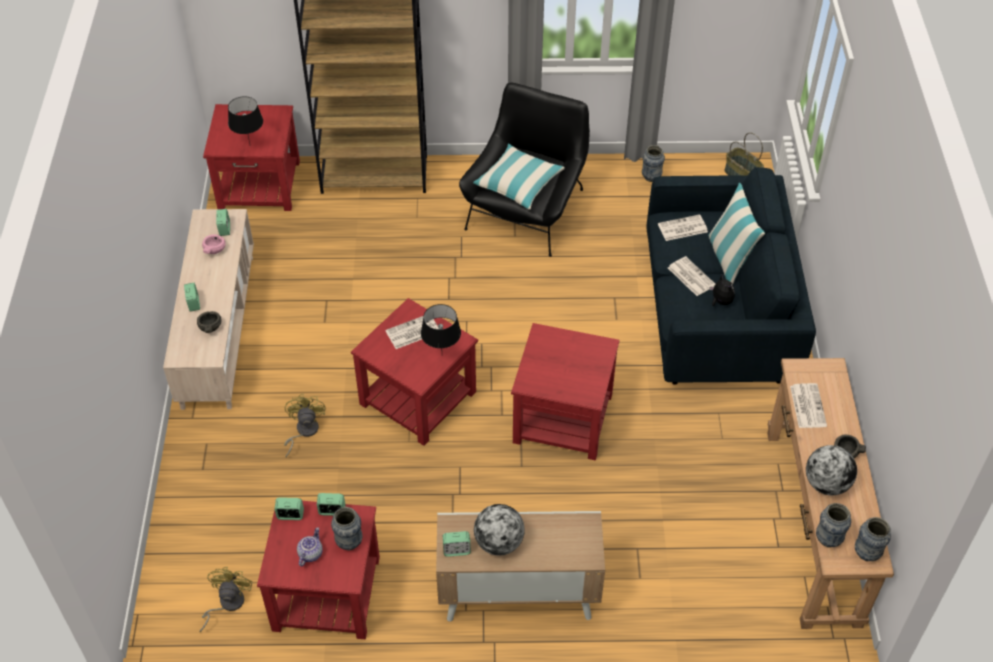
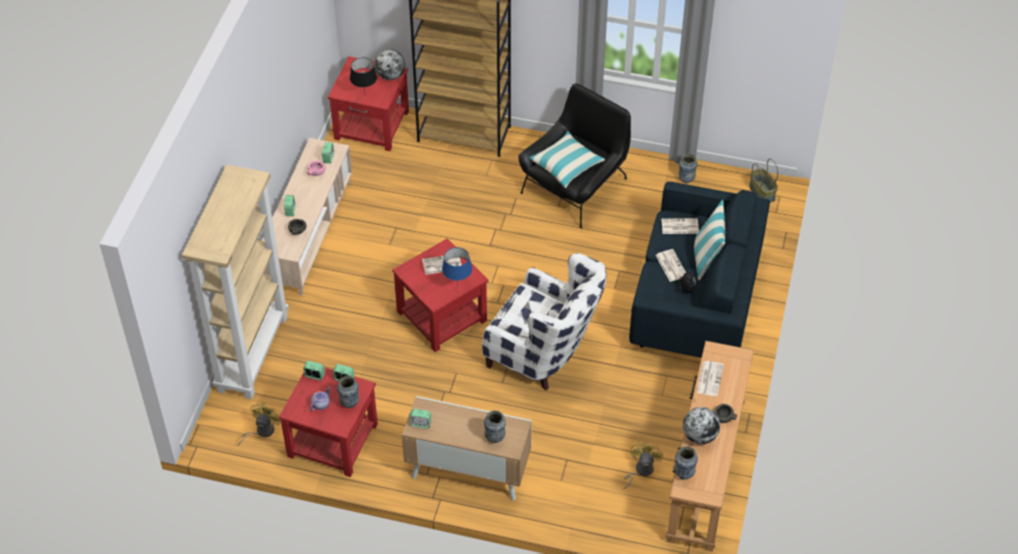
camera: 15 degrees right, 0 degrees up
(186, 498) = (252, 352): none -> beige bookcase
(303, 431) = (350, 323): yellow fan -> yellow fan (640, 471)
(441, 355) = (457, 286): black table lamp -> blue table lamp
(499, 543) = (452, 425): globe -> globe (390, 76)
(562, 418) = (545, 354): red side table -> white armchair
(867, 553) = (708, 489): vase -> vase (495, 437)

